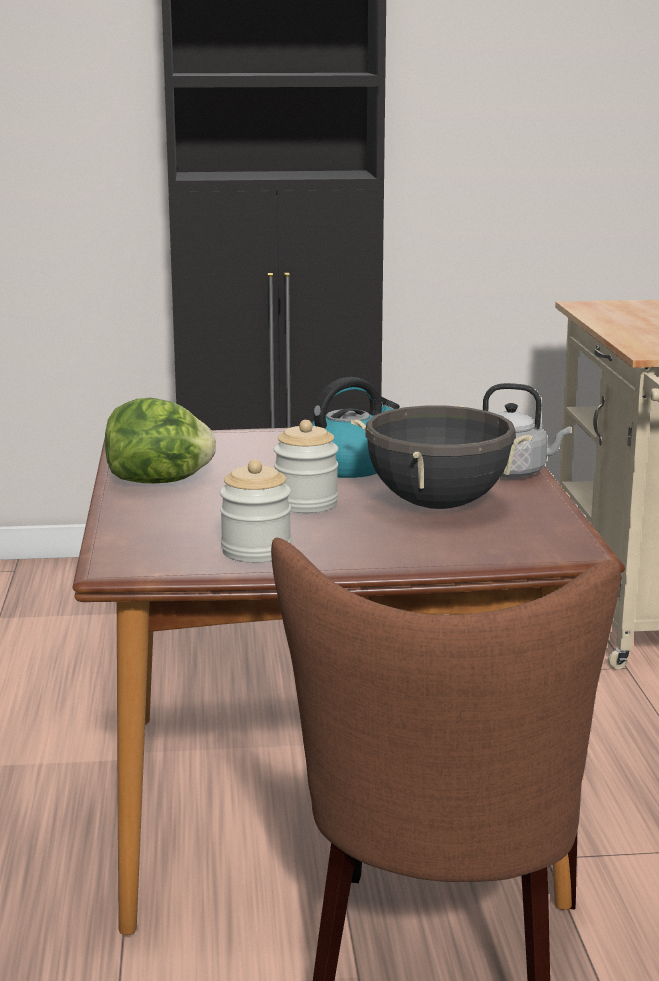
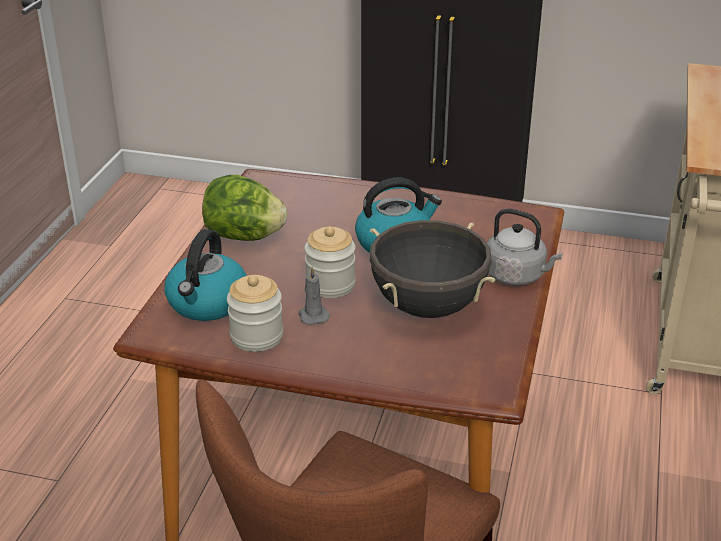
camera: 20 degrees right, 15 degrees up
(166, 535) = (207, 303): none -> kettle
(309, 527) = (313, 315): none -> grey candle

